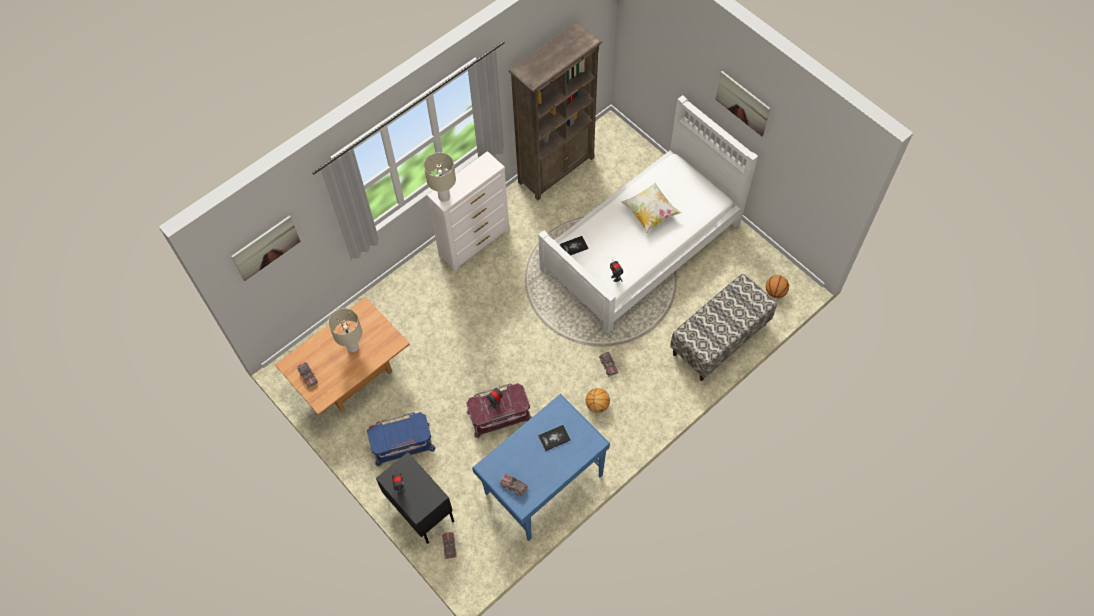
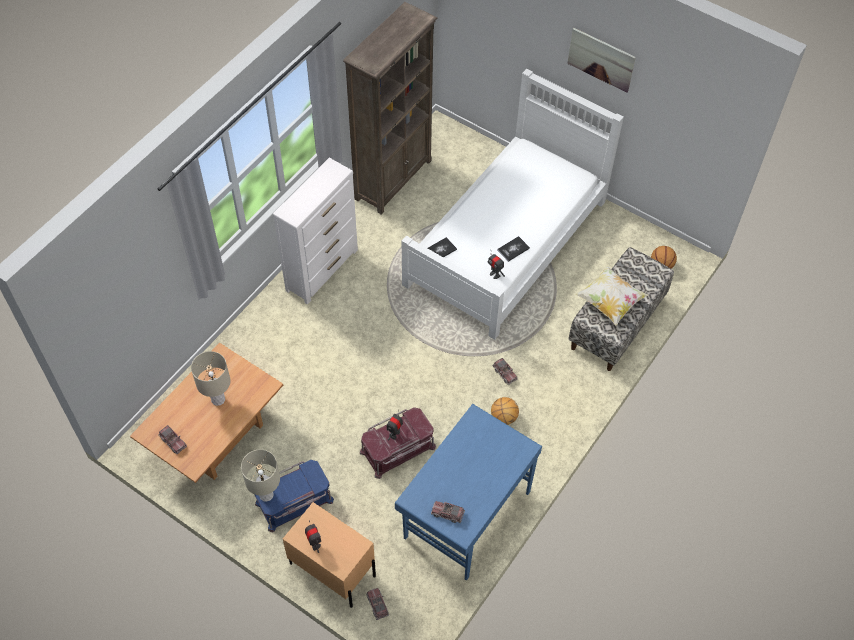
camera: 15 degrees left, 5 degrees down
(266, 247) = (109, 291): picture -> none
(419, 508) = (332, 569): black nightstand -> beige nightstand
(444, 196) = (293, 212): beige table lamp -> beige table lamp (266, 494)
(554, 438) = (479, 452): book -> book (513, 249)
(650, 213) = (513, 202): pillow -> pillow (609, 302)

